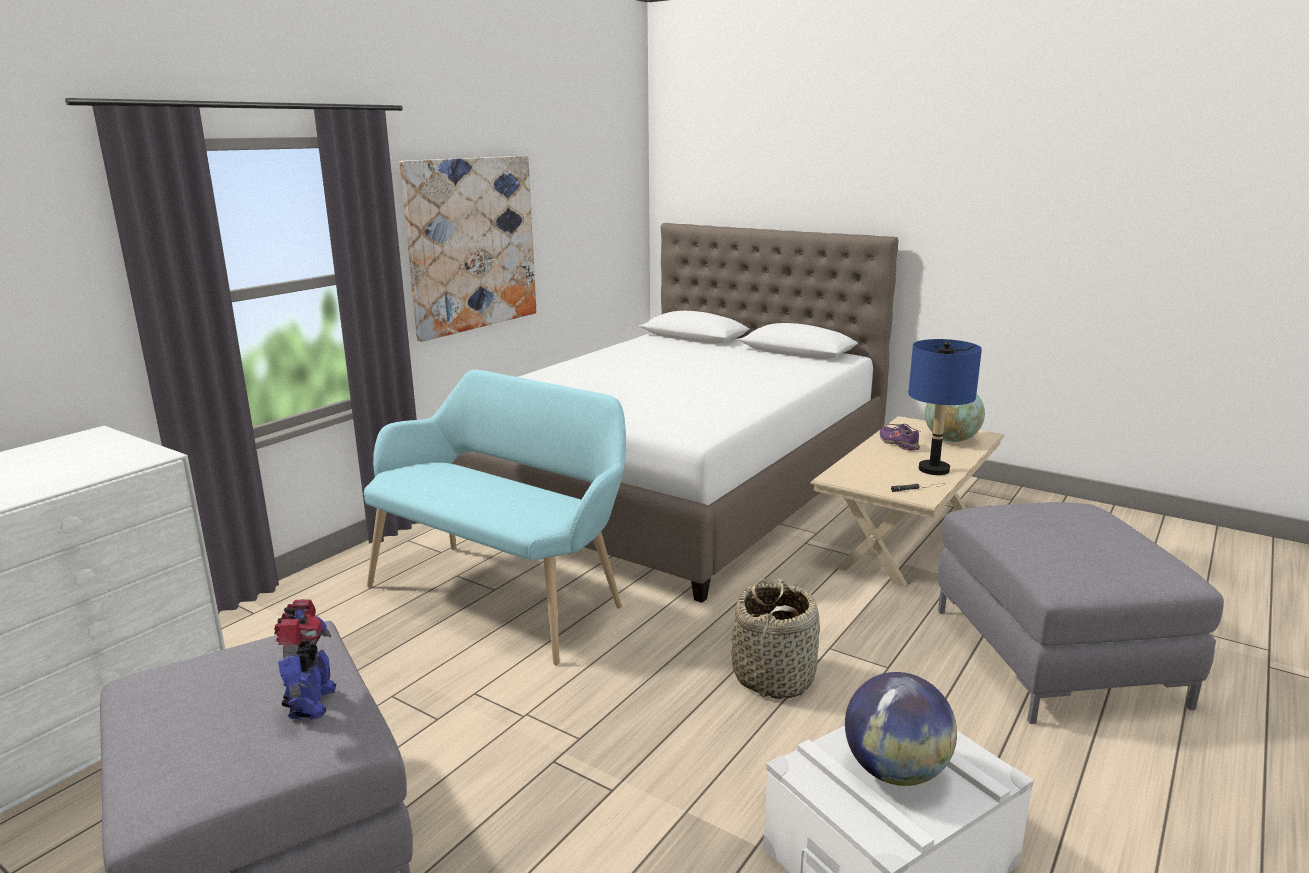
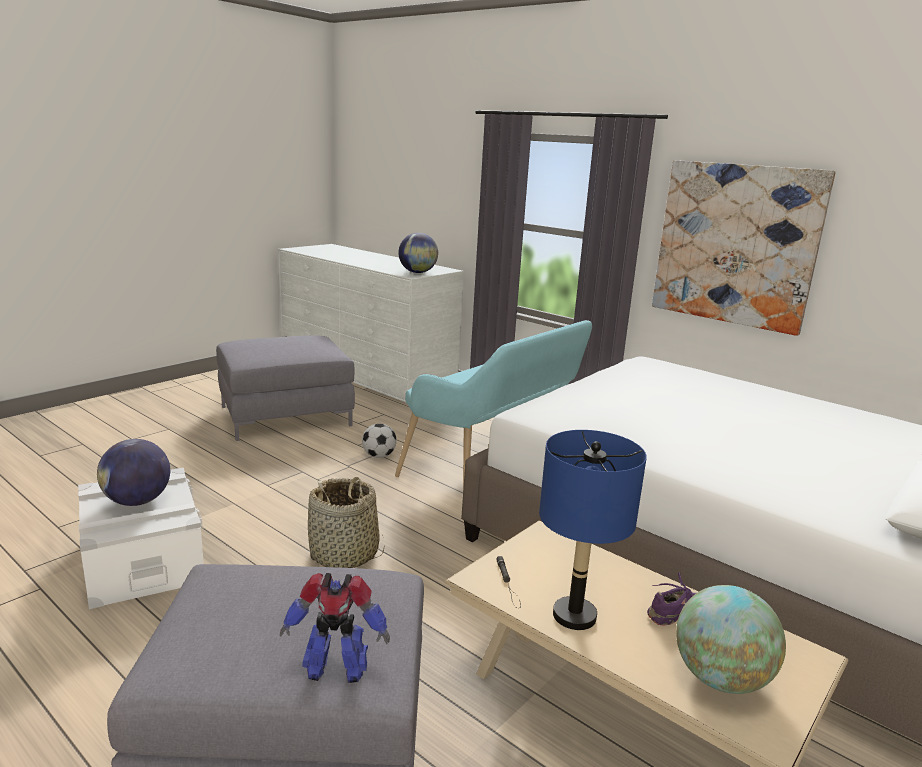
camera: 95 degrees right, 0 degrees up
(115, 454) = (417, 272): none -> globe
(310, 703) = (271, 353): toy robot -> toy robot (335, 668)
(484, 690) = (379, 456): none -> football

